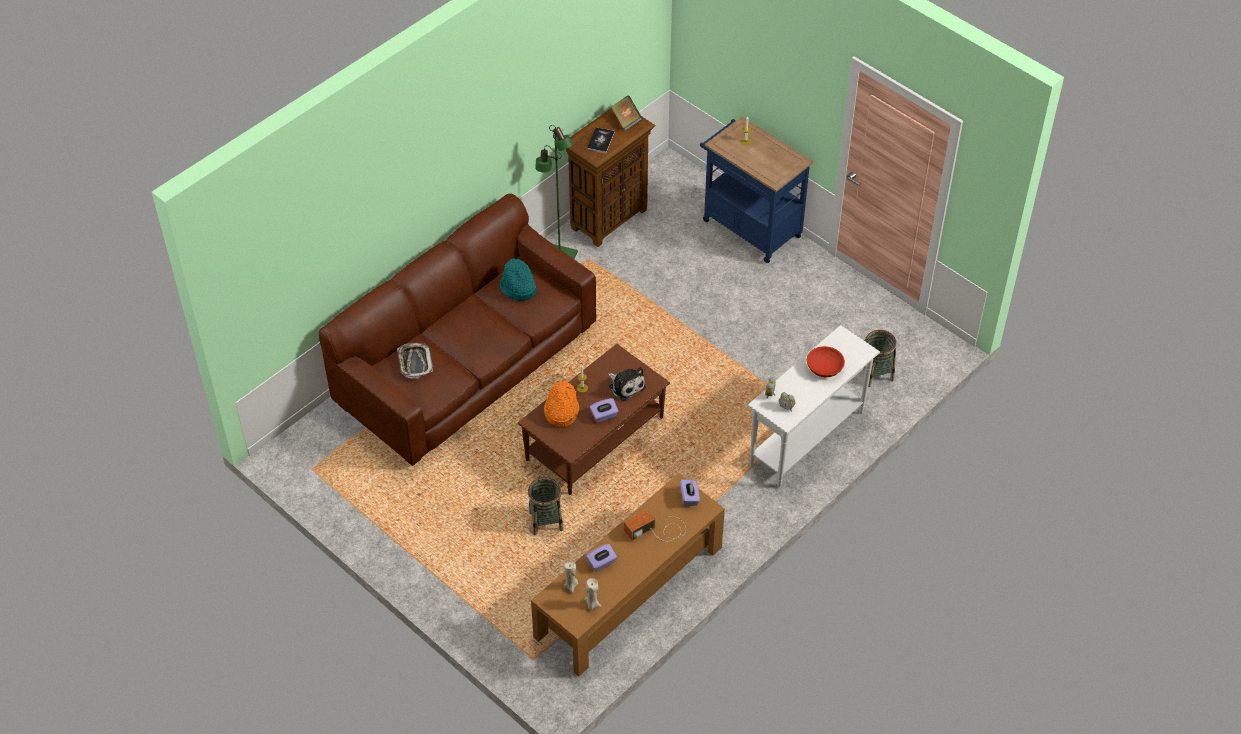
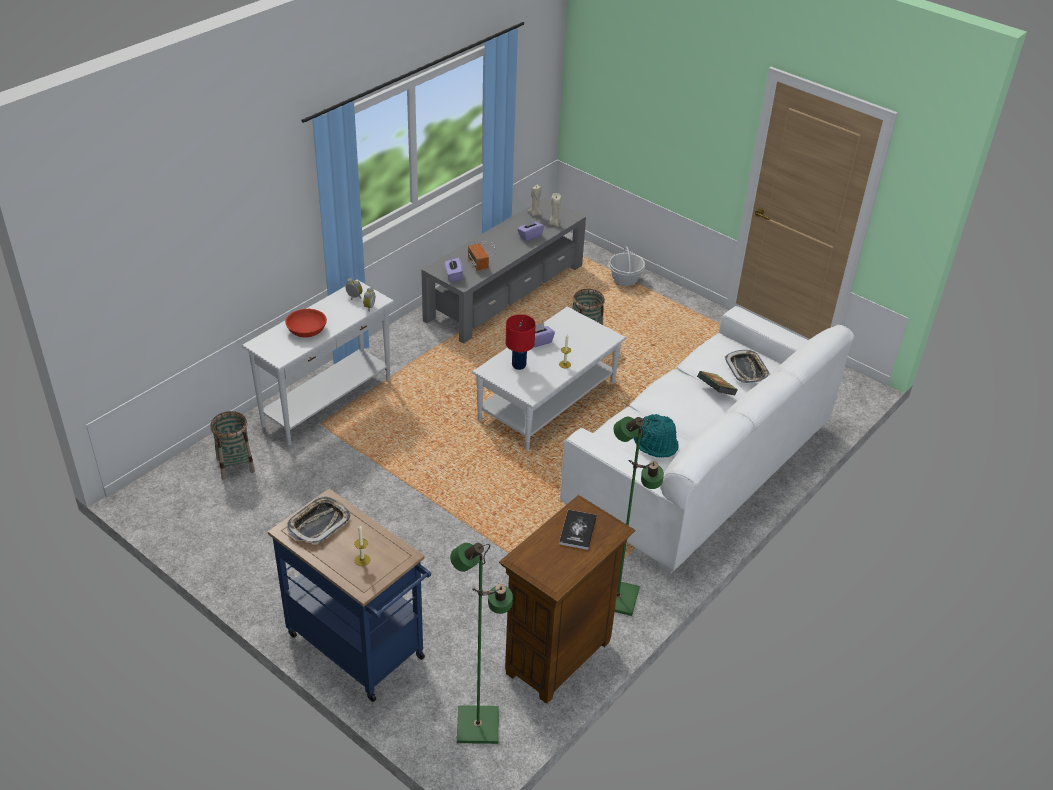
camera: 175 degrees right, 10 degrees down
(466, 367) = (699, 466): brown sofa -> white sofa
(485, 613) = (625, 279): none -> basket
(561, 411) = (583, 345): orange hat -> none
(595, 438) = (547, 402): brown coffee table -> white coffee table
(625, 386) = (519, 366): plush toy -> red table lamp
(626, 120) = (543, 564): book -> book (715, 392)
(628, 591) = (505, 292): brown tv stand -> grey tv stand
(657, 530) = (482, 255): radio -> radio turned 105 degrees clockwise
(666, 181) = (478, 725): none -> green floor lamp
(779, 165) = (318, 523): none -> tray

